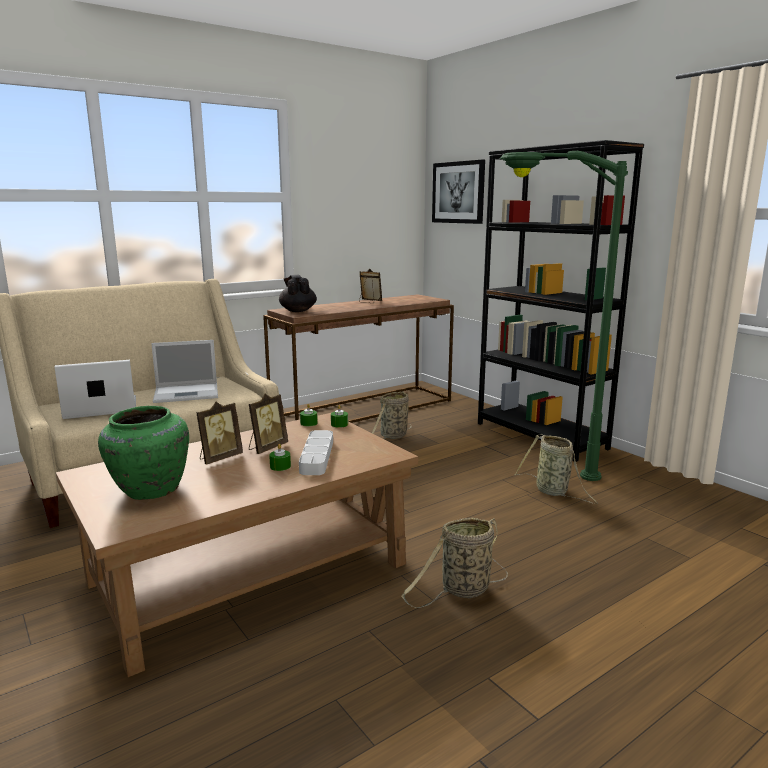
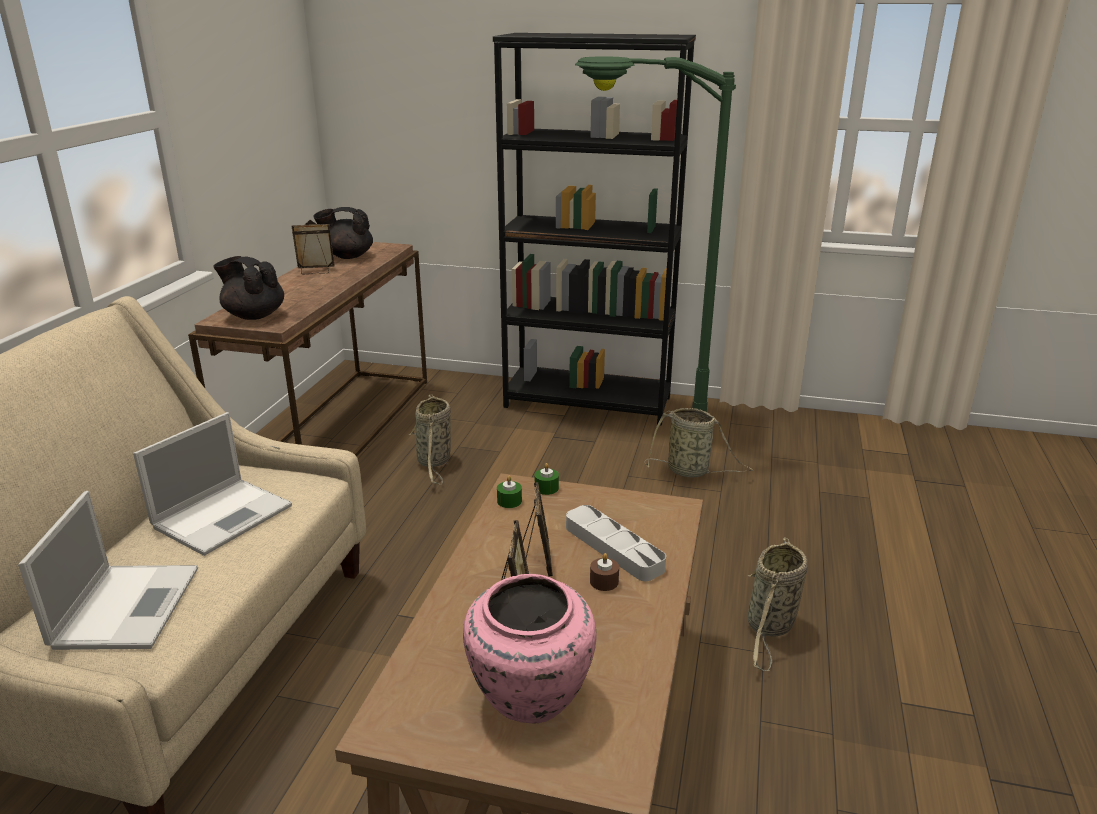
camera: 40 degrees left, 10 degrees up
(99, 408) = (127, 605): laptop -> laptop turned 150 degrees clockwise
(149, 490) = (529, 699): green vase -> pink vase
(280, 466) = (604, 581): green candle -> brown candle
(401, 299) = (347, 256): none -> black teapot
(458, 192) = (386, 81): picture -> none

